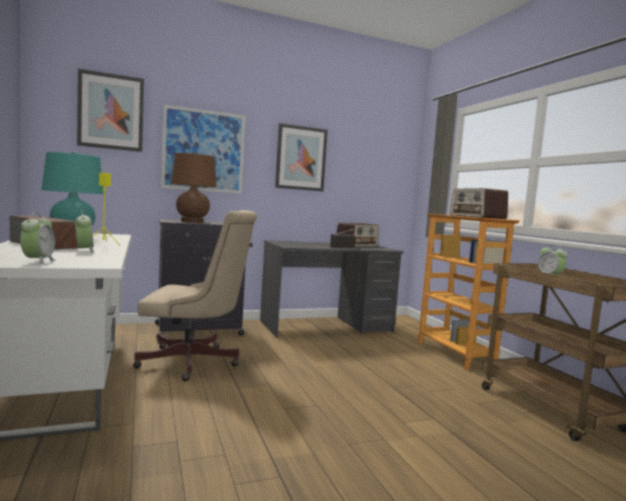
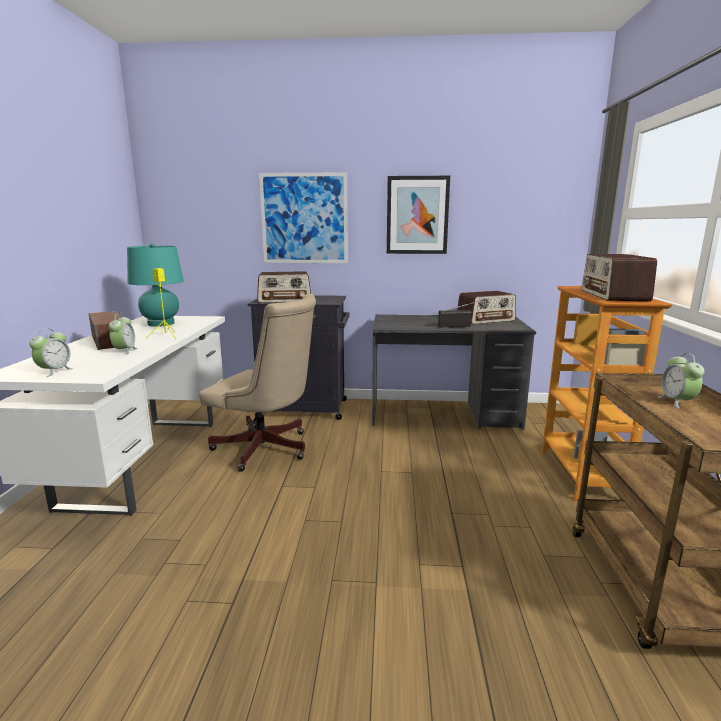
camera: 25 degrees right, 10 degrees up
(111, 112) = (211, 188): picture -> none
(192, 222) = (285, 300): brown table lamp -> radio

